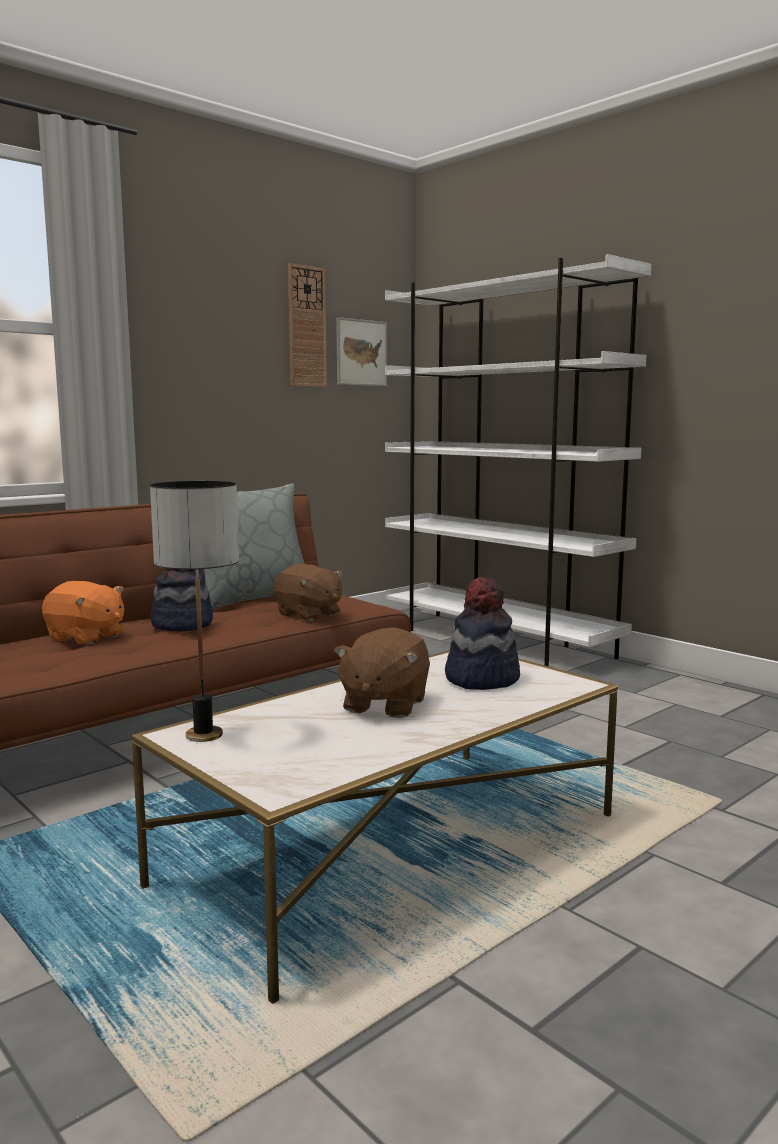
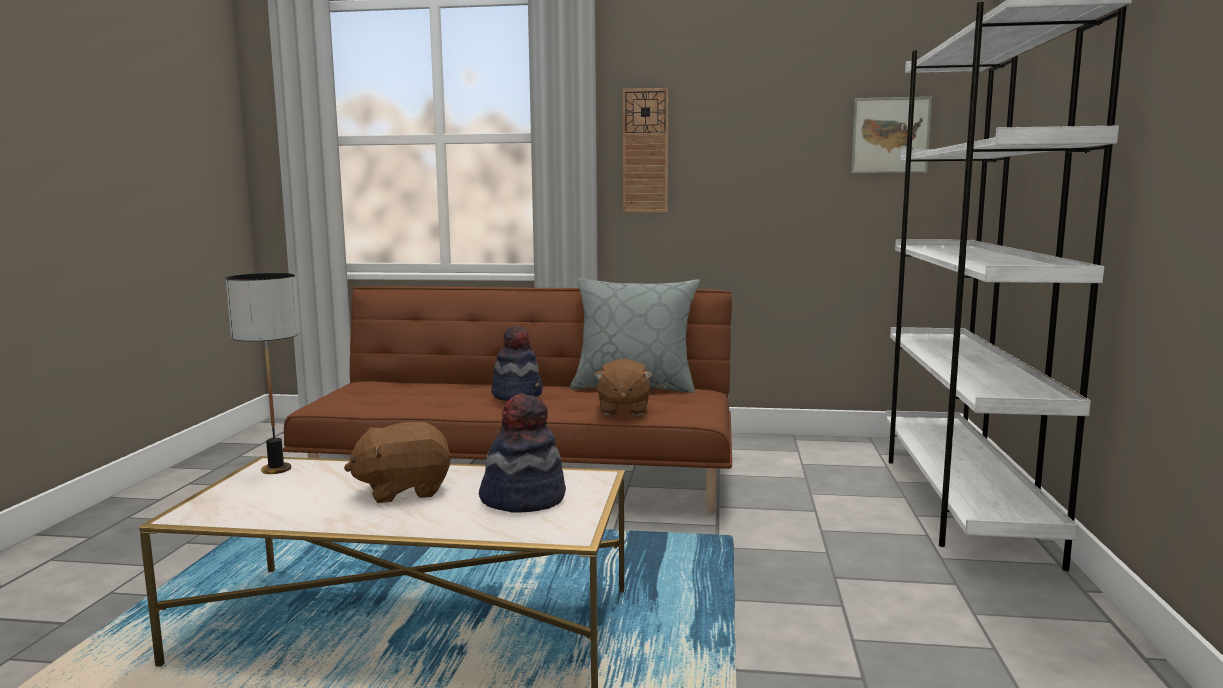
camera: 50 degrees right, 0 degrees up
(86, 637) = (448, 389): orange plush toy -> none
(306, 327) = (811, 112): wall clock -> wall clock (645, 151)

